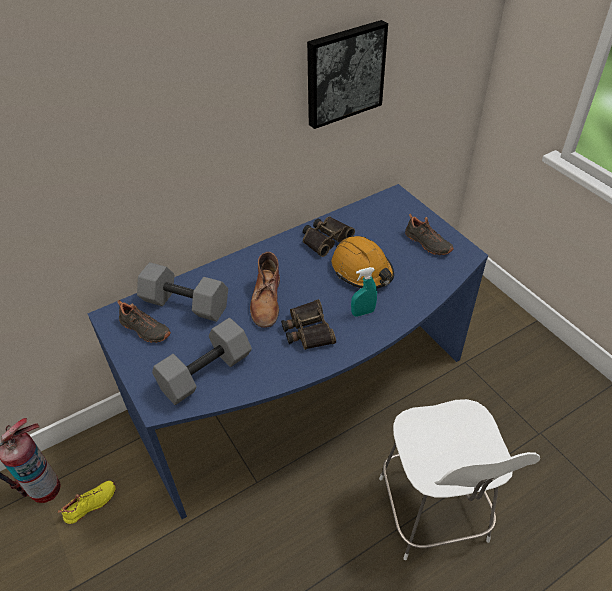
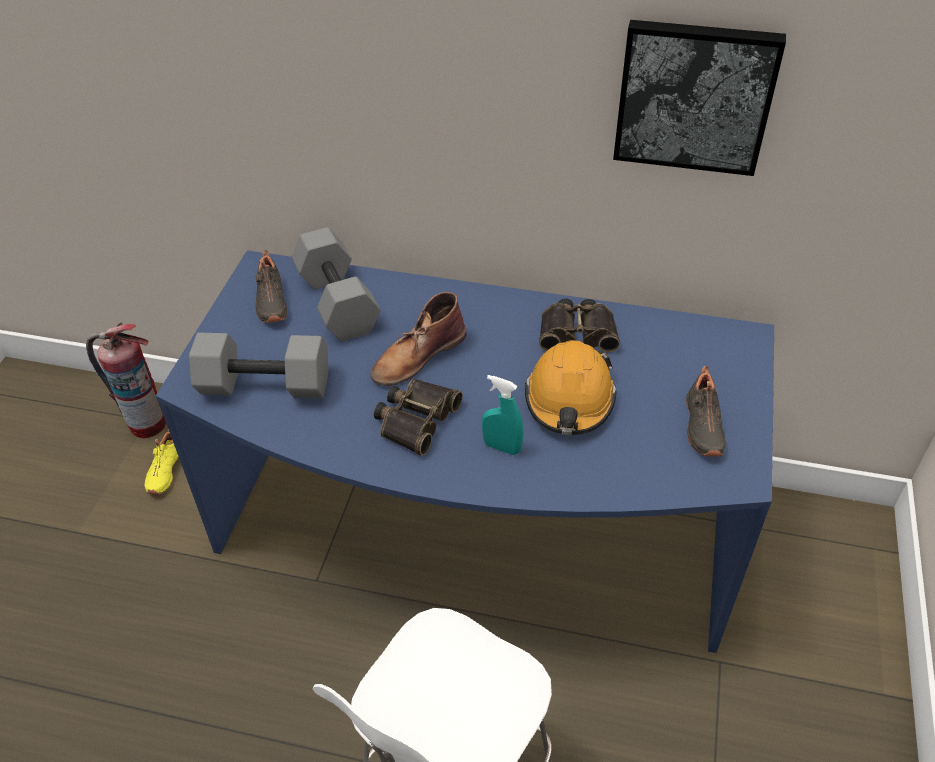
camera: 45 degrees right, 0 degrees up
(91, 505) = (163, 470): yellow shoe -> yellow shoe turned 90 degrees clockwise

